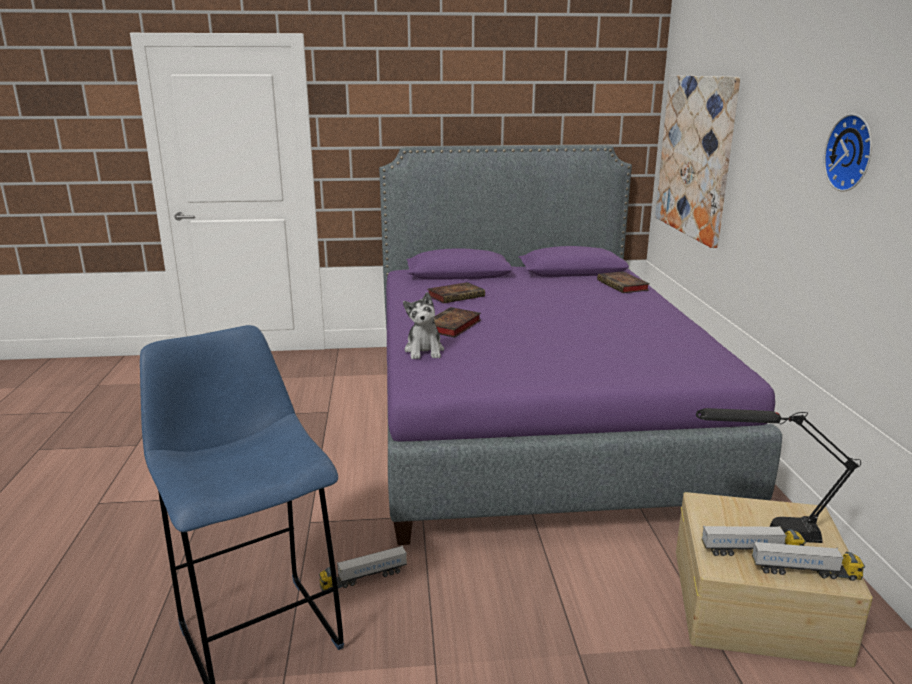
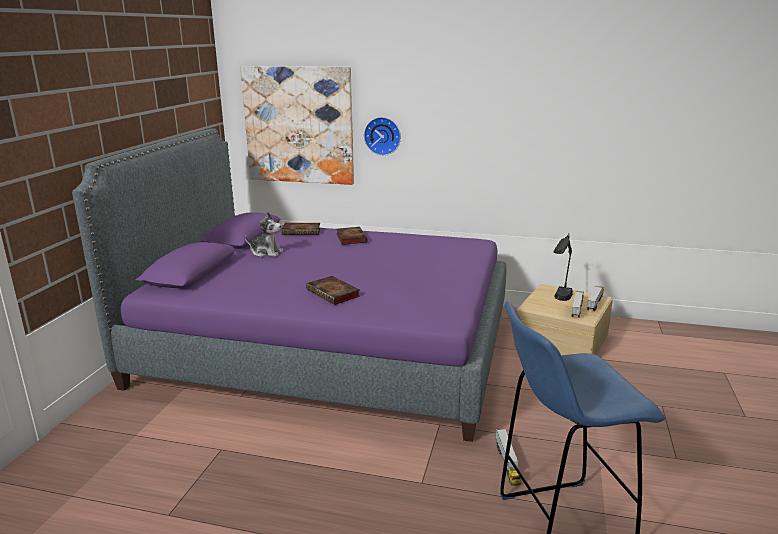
camera: 70 degrees left, 0 degrees up
(424, 351) = (379, 310): plush toy -> plush toy (266, 252)
(456, 296) = (257, 281): book -> book (350, 238)
(853, 153) = (486, 106): wall clock -> wall clock (383, 135)

